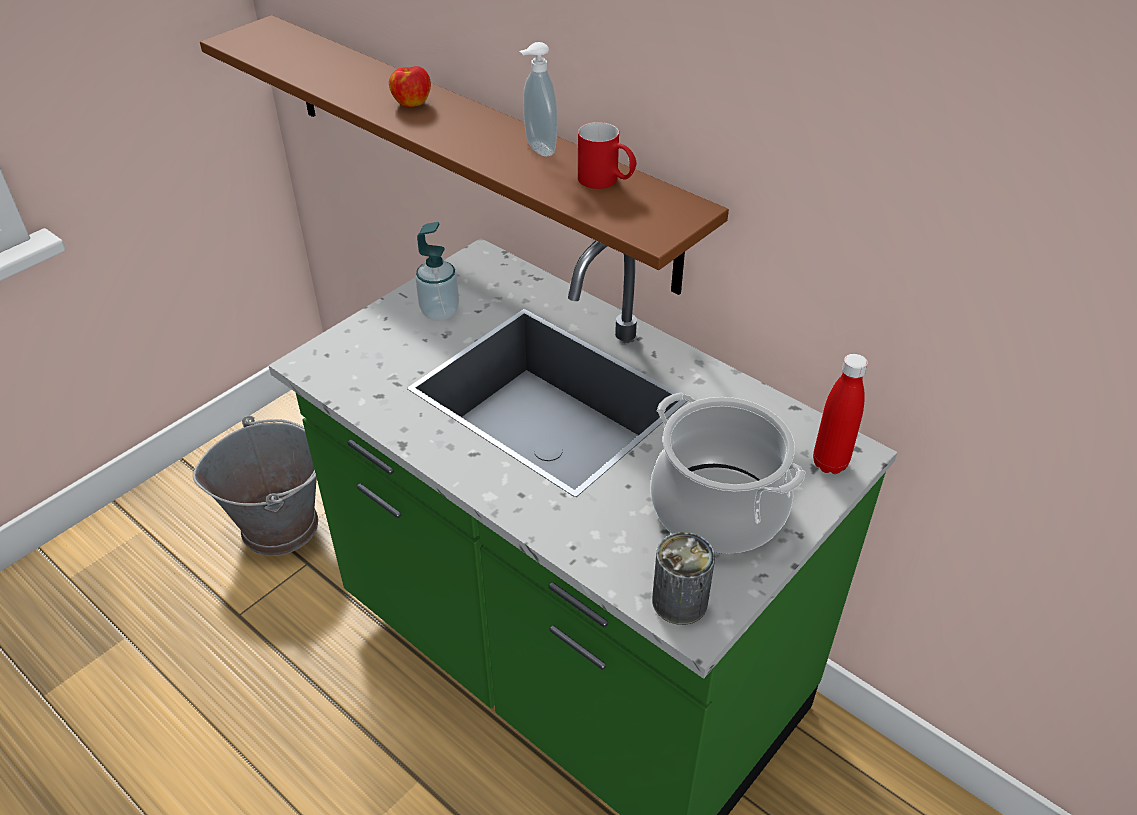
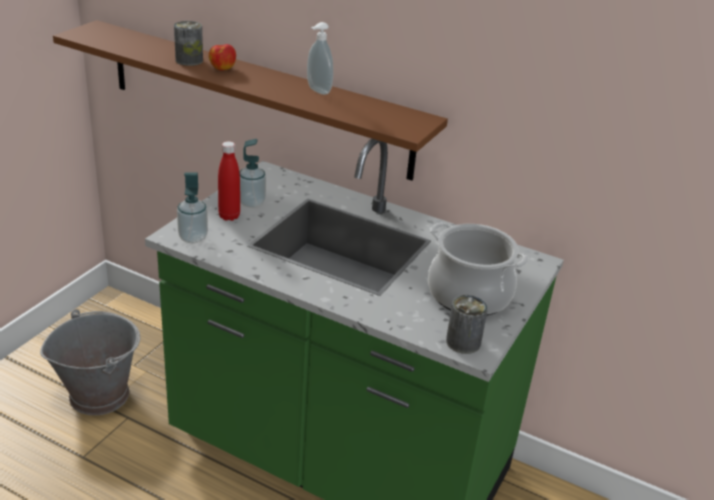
camera: 15 degrees left, 10 degrees down
(335, 368) = (193, 237): none -> soap dispenser
(369, 88) = (189, 60): none -> can
(606, 182) = (368, 107): red mug -> none
(830, 463) = (527, 268): red bottle -> red bottle (229, 216)

